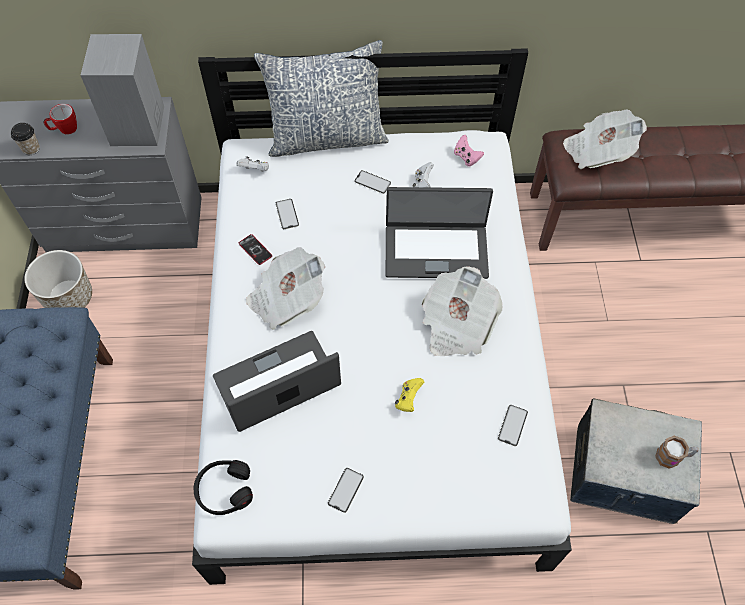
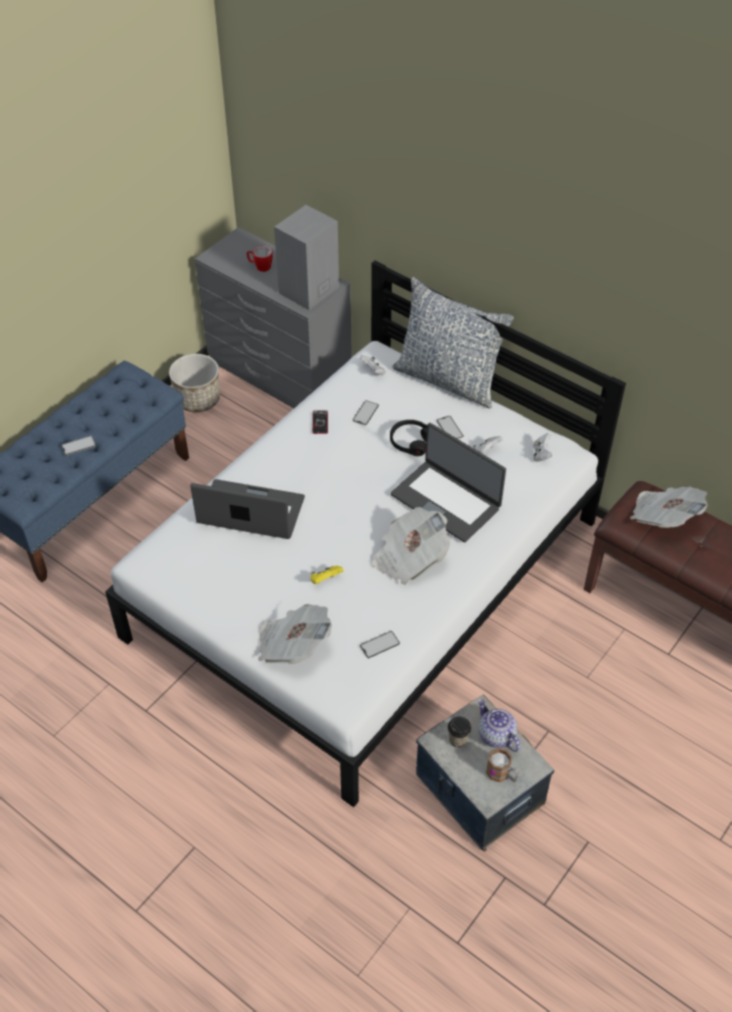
camera: 40 degrees right, 10 degrees down
(31, 149) = (228, 267): cup -> cup (458, 740)
(224, 490) = (156, 550): black headphones -> black headphones (411, 442)
(287, 299) = (309, 466): newspaper -> newspaper (293, 645)
(345, 490) = (228, 603): phone -> phone (78, 445)
(466, 157) = (541, 454): pink game controller -> white game controller
(636, 427) = (496, 735): none -> teapot

